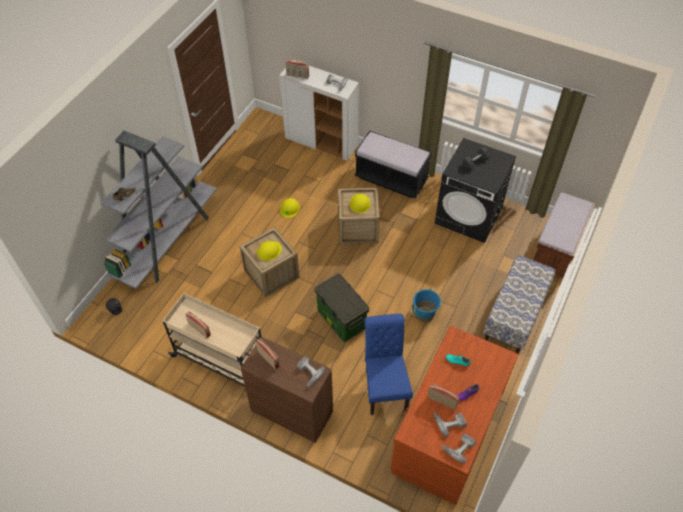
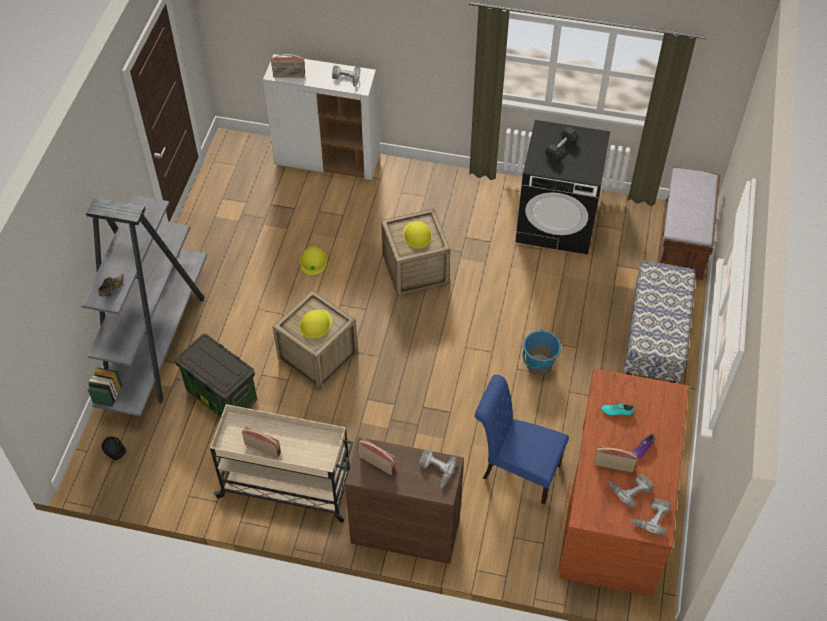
camera: 15 degrees left, 0 degrees up
(340, 319) = (431, 396): storage box -> storage box (220, 395)
(384, 386) = (516, 470): blue chair -> blue chair turned 45 degrees counterclockwise
(391, 179) = (439, 193): black bench -> none

